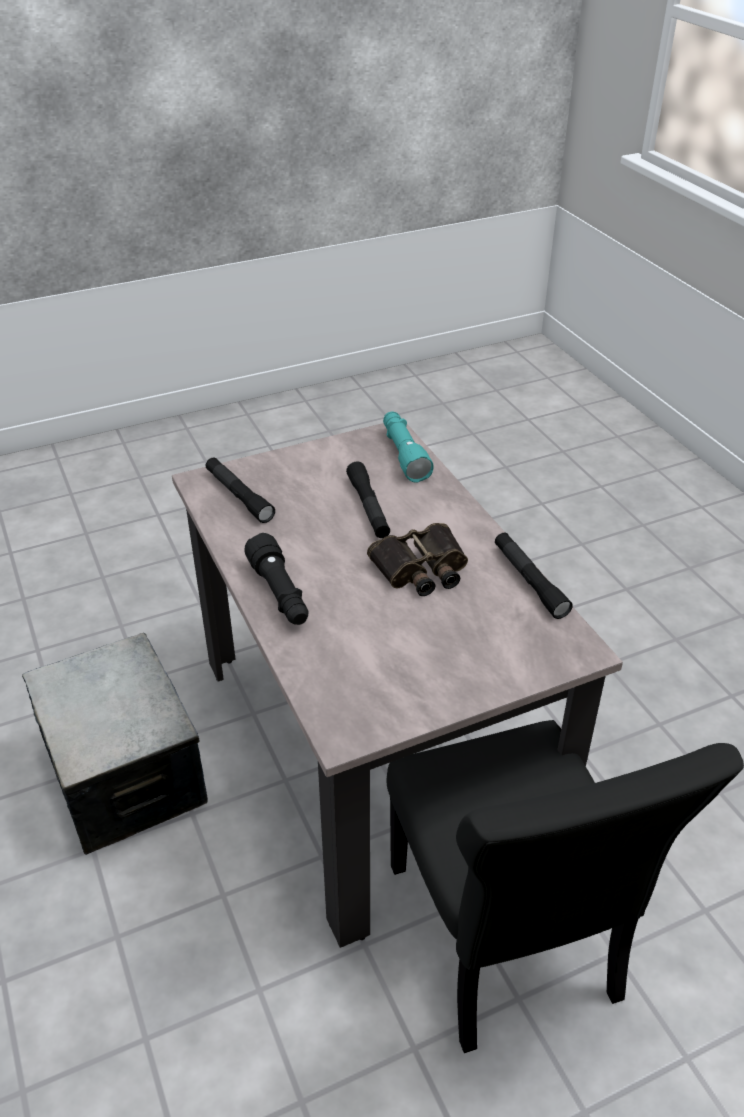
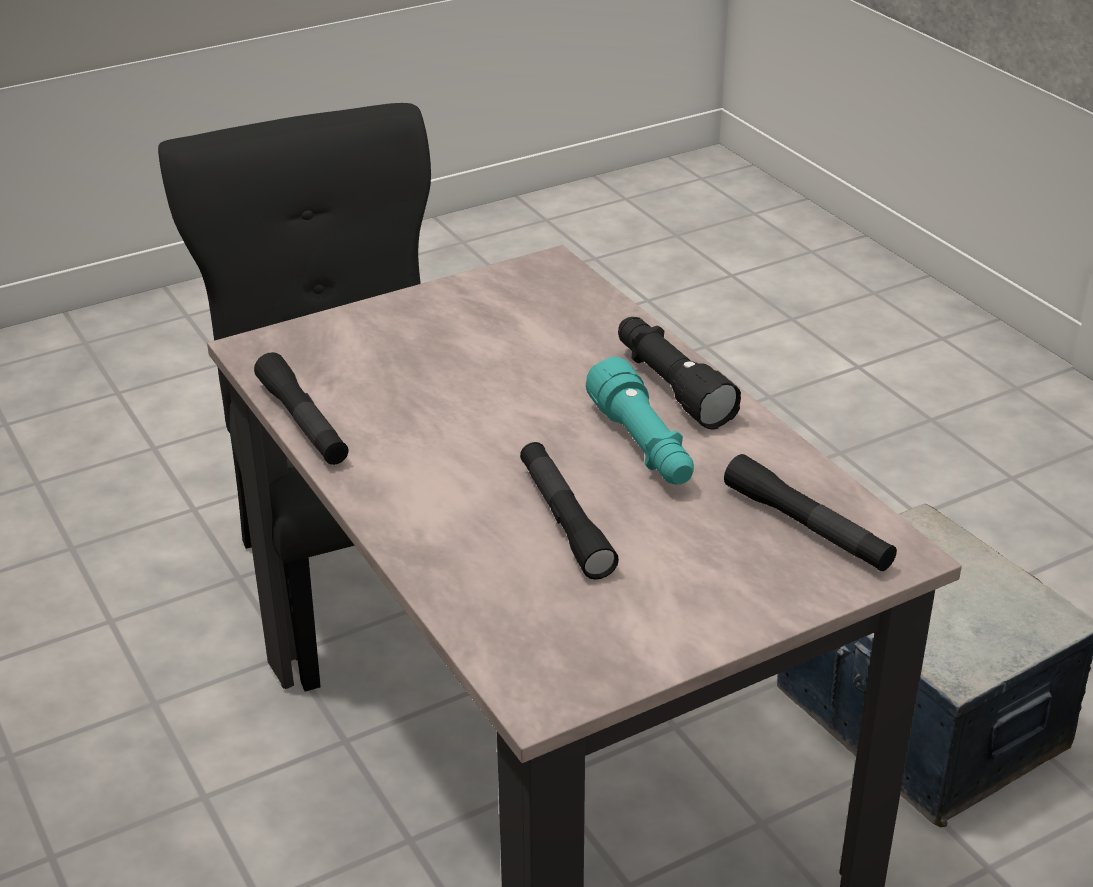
camera: 175 degrees right, 5 degrees down
(404, 454) = (509, 639): turquoise flashlight -> turquoise flashlight (643, 446)
(421, 569) = (467, 428): binoculars -> none

